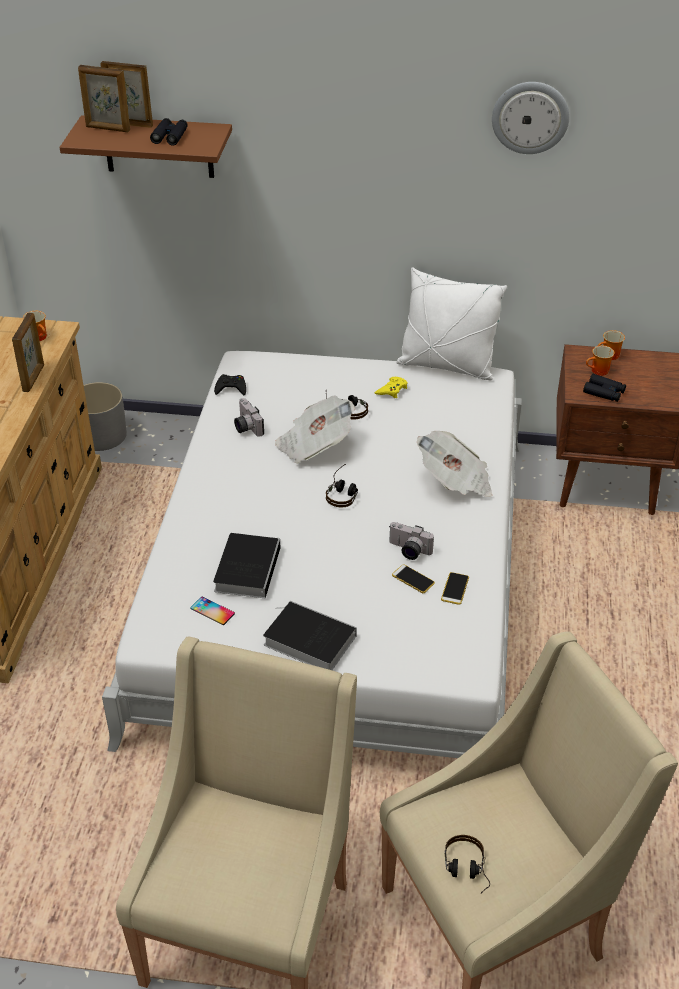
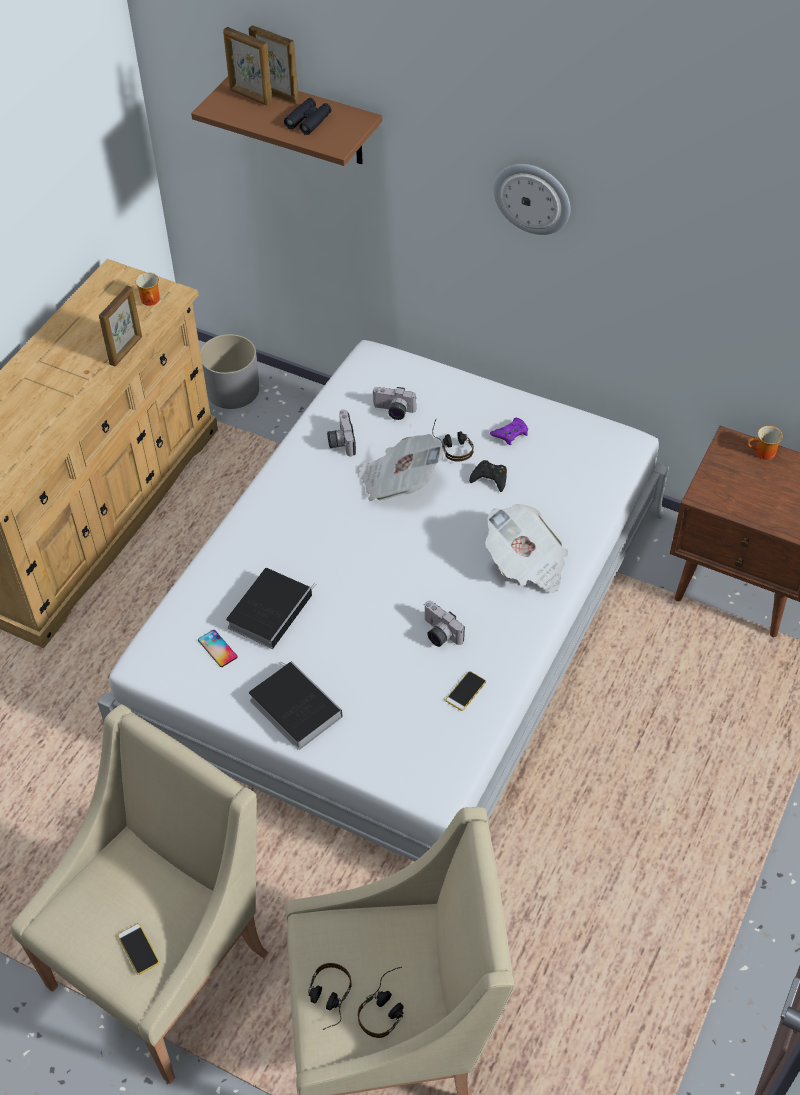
camera: 20 degrees right, 10 degrees up
(231, 388) = (346, 389): black game controller -> black game controller (490, 478)
(281, 396) = (393, 411): none -> camera
(343, 492) = (403, 547): headphones -> headphones (386, 1006)
(392, 390) = (510, 433): yellow game controller -> purple game controller
(413, 579) = (428, 668): phone -> phone (138, 949)
(446, 366) = (585, 416): white pillow -> none
(530, 117) = (699, 182): wall clock -> wall clock (533, 198)
(599, 372) = (740, 471): mug -> none
(604, 392) = (732, 500): black binoculars -> none

